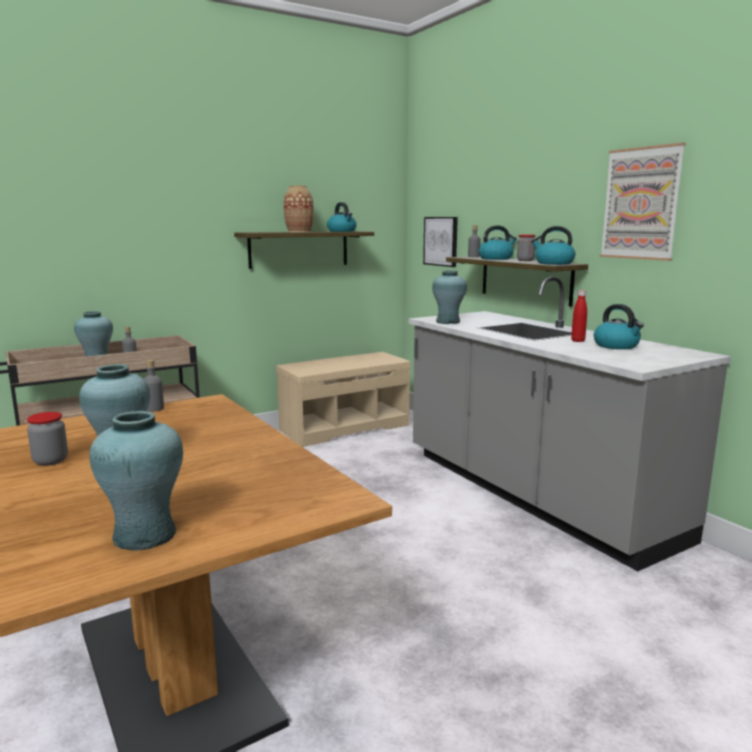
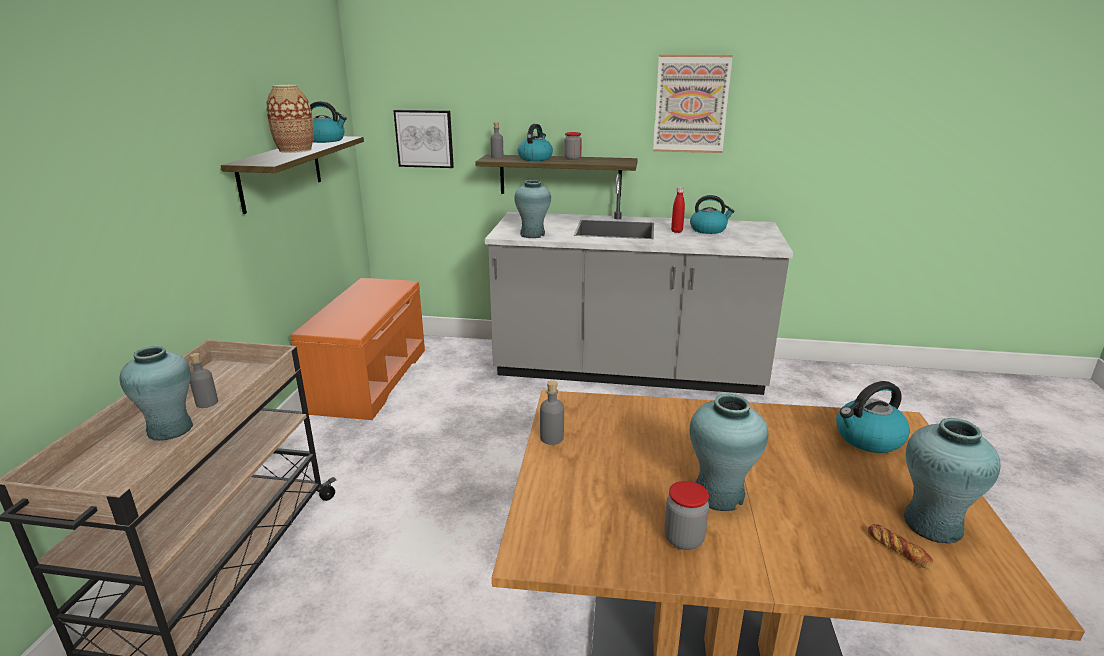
camera: 50 degrees left, 10 degrees up
(88, 526) = (898, 549): none -> bread
(345, 427) = (369, 378): beige bench -> orange bench
(553, 263) = (616, 161): kettle -> kettle (868, 438)

